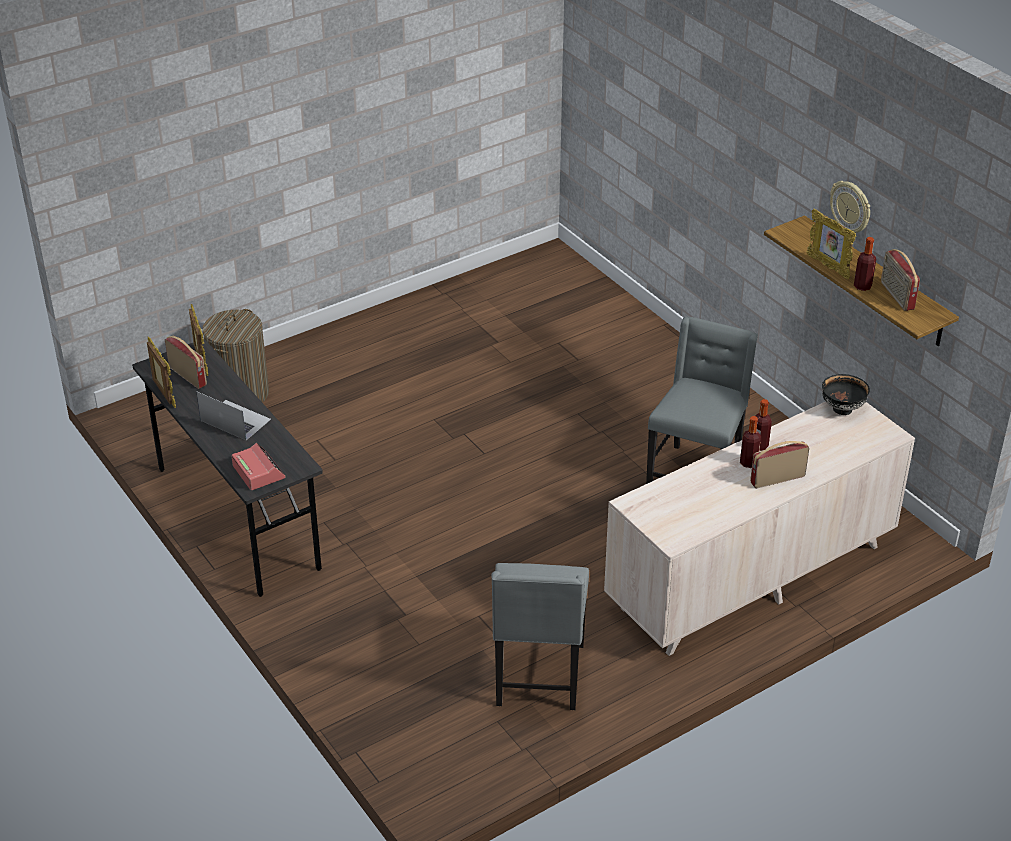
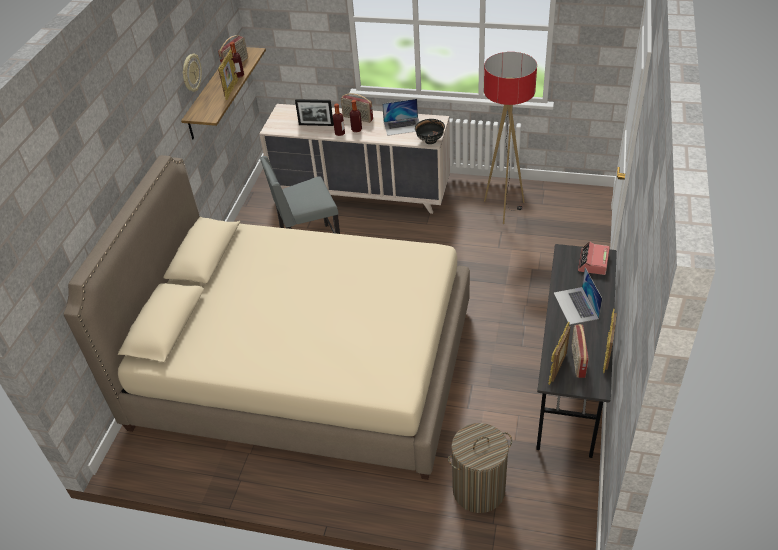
camera: 130 degrees left, 5 degrees up
(512, 380) = (304, 367): none -> beige bed
(538, 677) = (504, 209): grey chair -> floor lamp
(701, 503) = (403, 126): none -> laptop
(808, 439) = (316, 125): none -> picture frame
(842, 409) = (279, 128): black bowl -> black bowl (430, 141)

